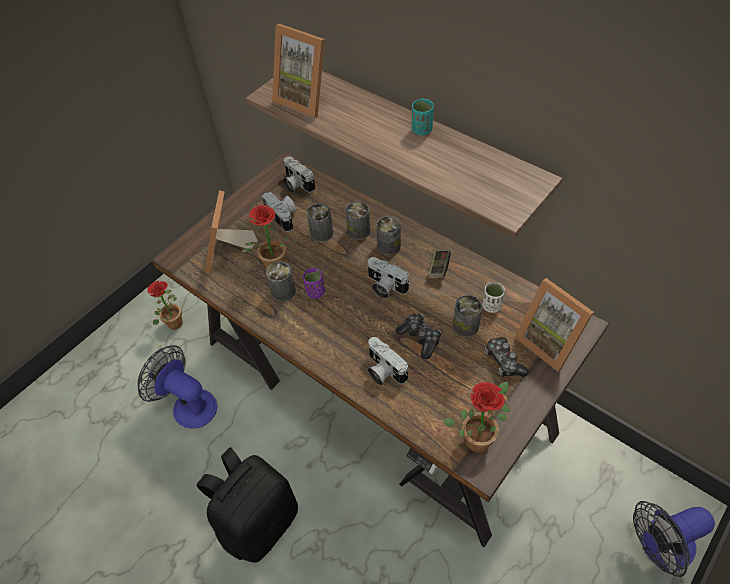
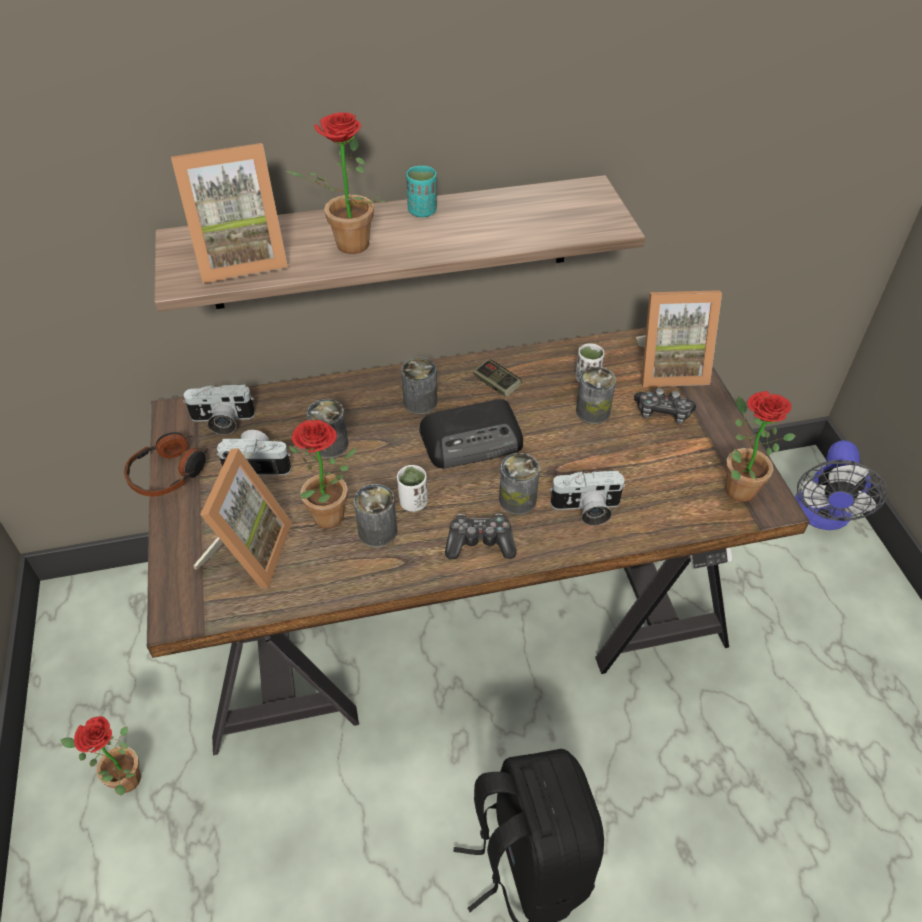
camera: 55 degrees left, 5 degrees down
(188, 404) = (278, 845): fan -> none
(228, 253) = (248, 552): picture frame -> picture frame turned 120 degrees counterclockwise
(248, 192) = (169, 473): none -> headphones
(315, 292) = (413, 502): purple cup -> white cup
(356, 125) = (346, 247): none -> potted plant
(359, 231) = (368, 412): can -> can (517, 500)
(384, 287) = (473, 440): camera -> radio
(420, 338) = (573, 455): game controller -> game controller (480, 543)

